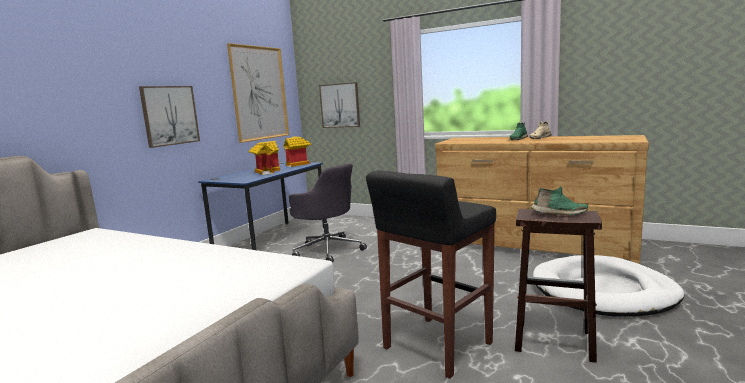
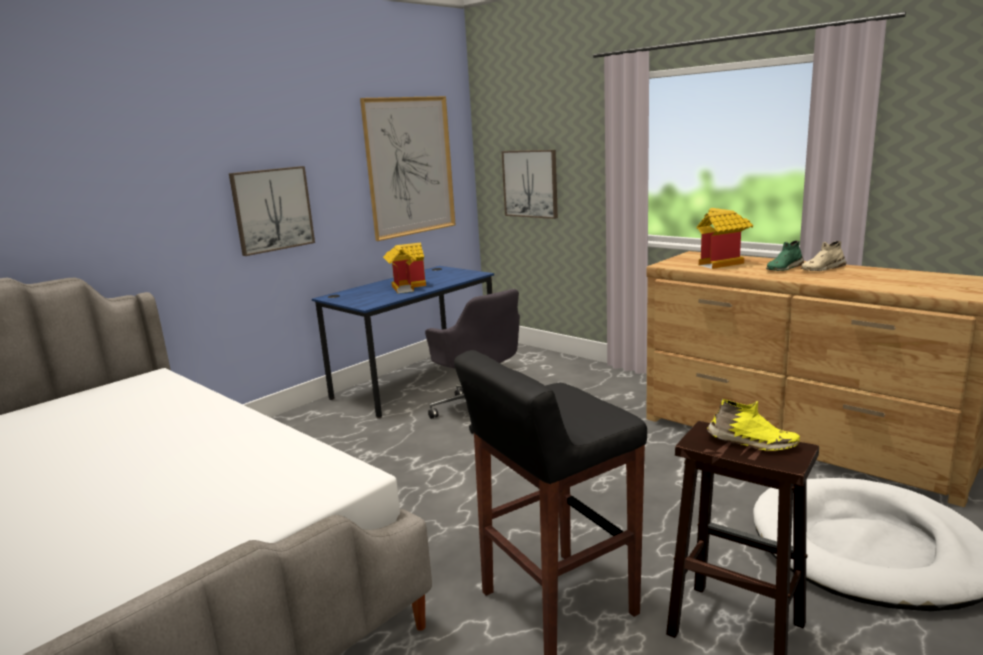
camera: 15 degrees right, 5 degrees up
(298, 164) = (459, 274): toy house -> toy house (721, 263)
(559, 213) = (751, 443): green shoe -> yellow shoe

